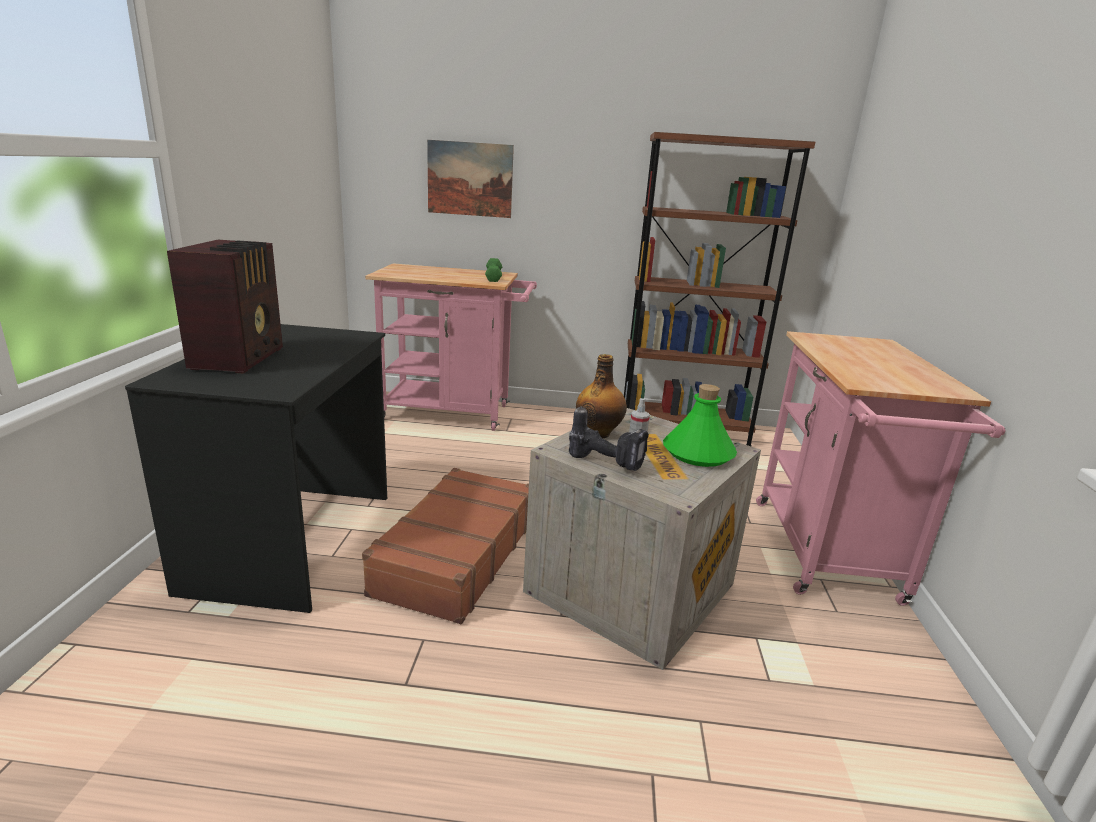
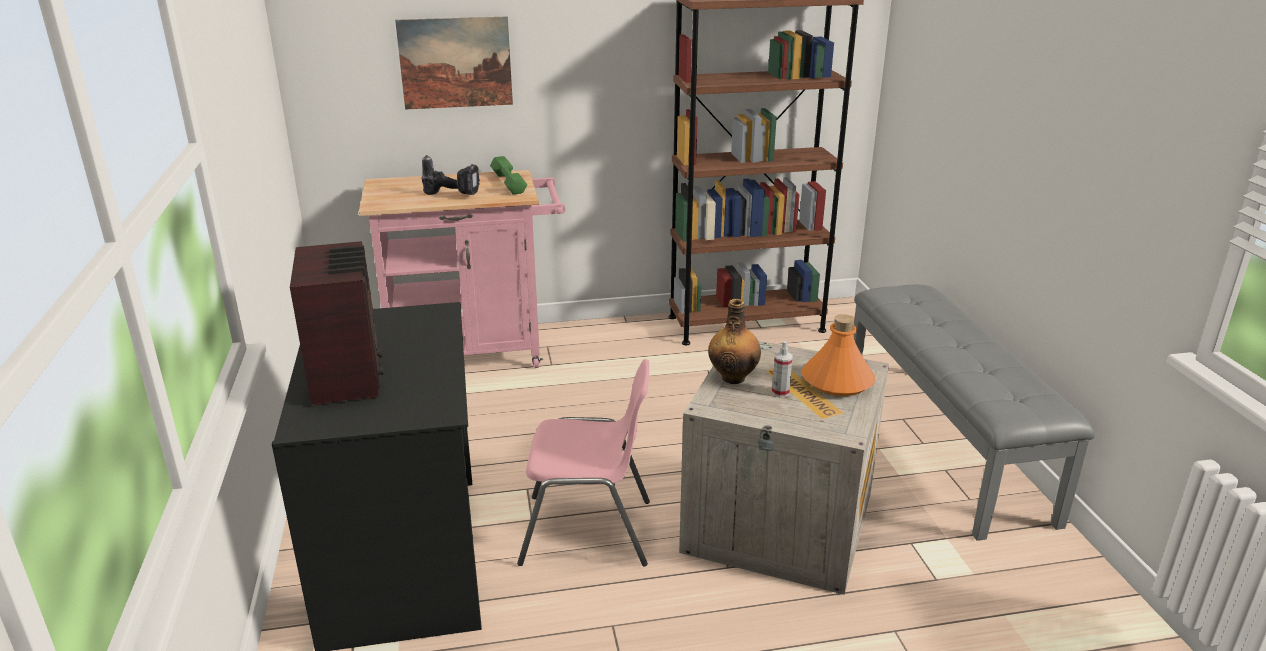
camera: 15 degrees left, 5 degrees up
(455, 556) = (589, 532): brown suitcase -> pink chair
(608, 463) = (764, 412): power drill -> power drill (454, 194)
(697, 453) = (836, 381): green bottle -> orange bottle
(829, 556) = (944, 444): pink cart -> grey bench

